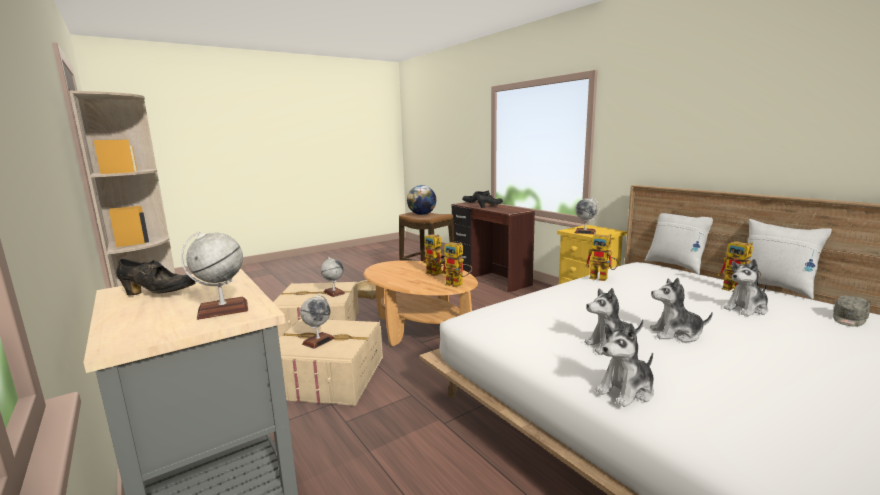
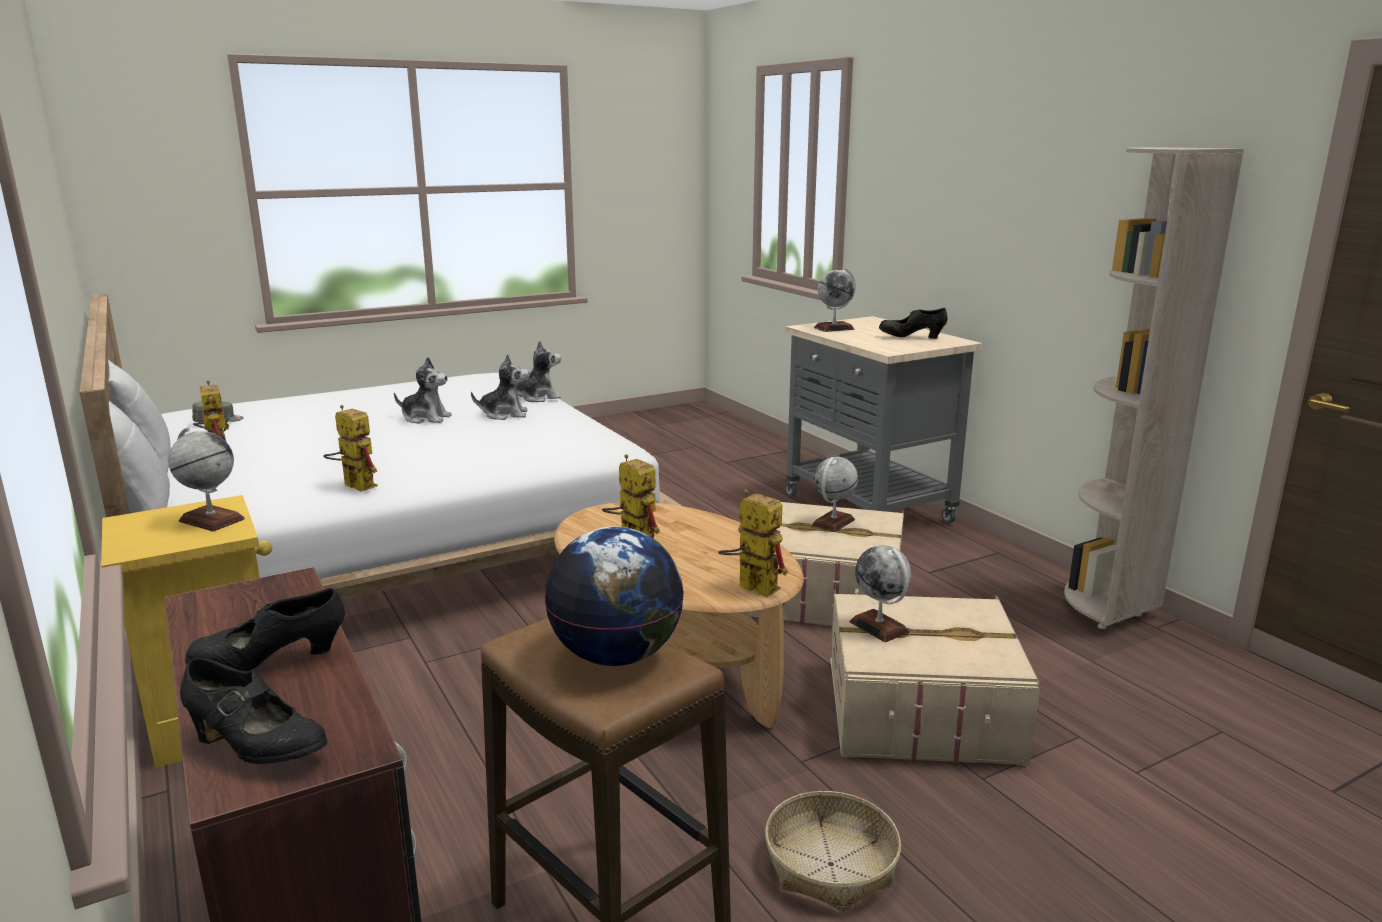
camera: 175 degrees left, 5 degrees up
(458, 284) = (602, 513): toy robot -> toy robot (750, 587)
(746, 309) = (287, 433): plush toy -> none

